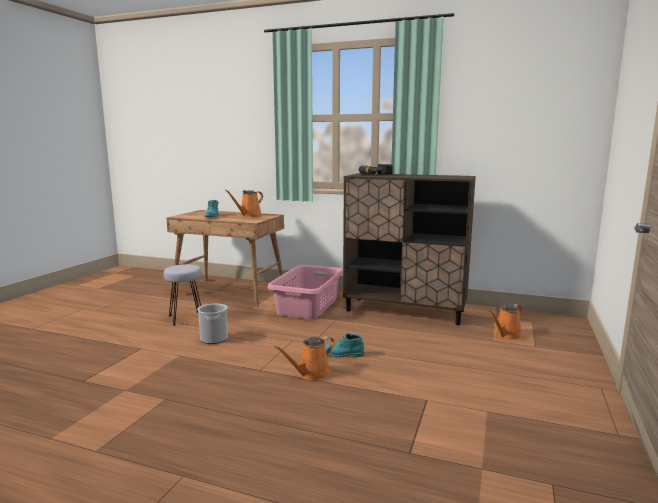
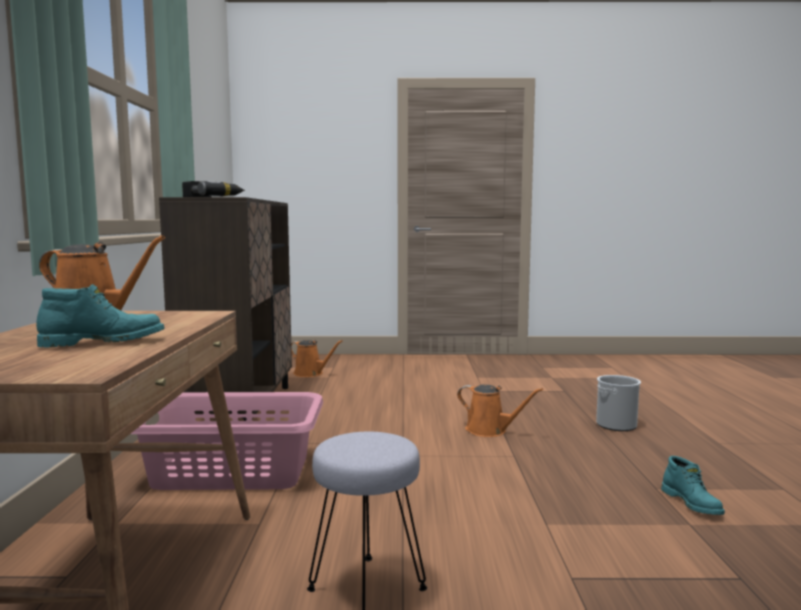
camera: 110 degrees left, 5 degrees down
(214, 339) = (452, 514): bucket -> bucket (616, 425)
(343, 354) = (422, 424): turquoise boot -> turquoise boot (692, 503)

